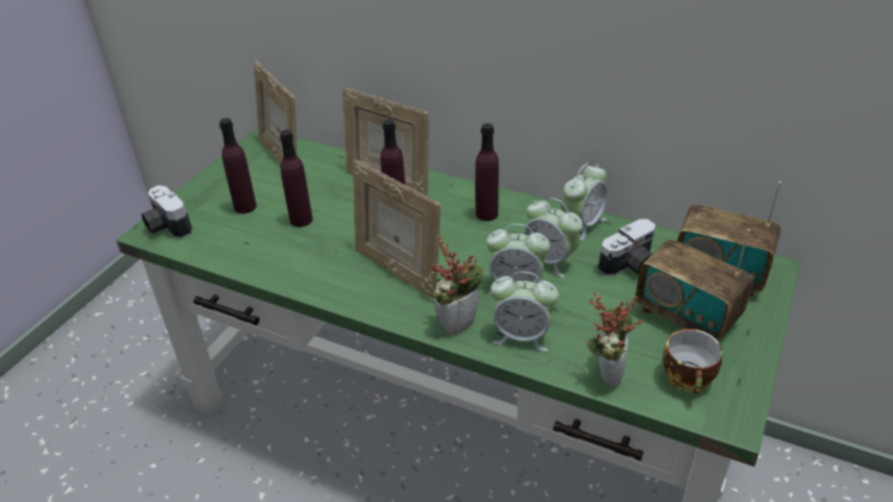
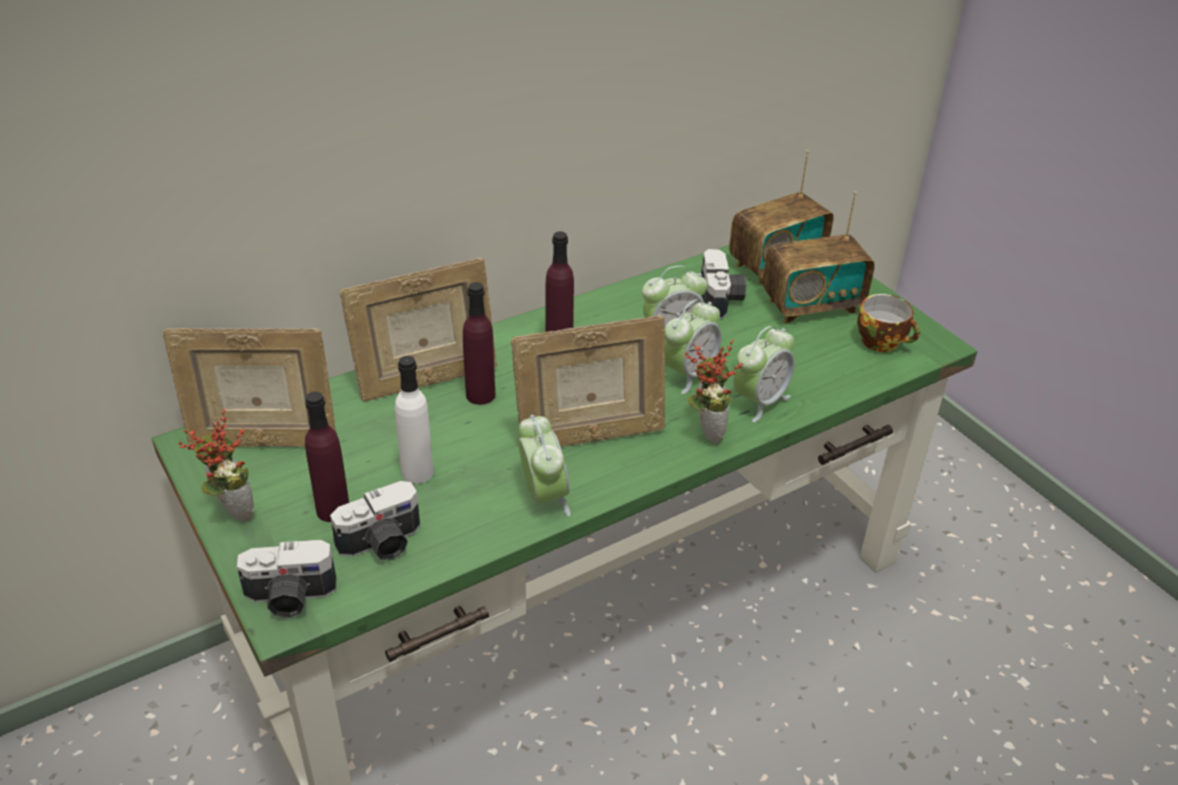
camera: 60 degrees left, 0 degrees up
(230, 236) = (382, 544): none -> camera
(301, 220) = (417, 472): purple bottle -> white bottle
(582, 224) = (638, 296): alarm clock -> alarm clock (543, 496)
(606, 372) = (842, 377): potted plant -> potted plant (231, 511)

